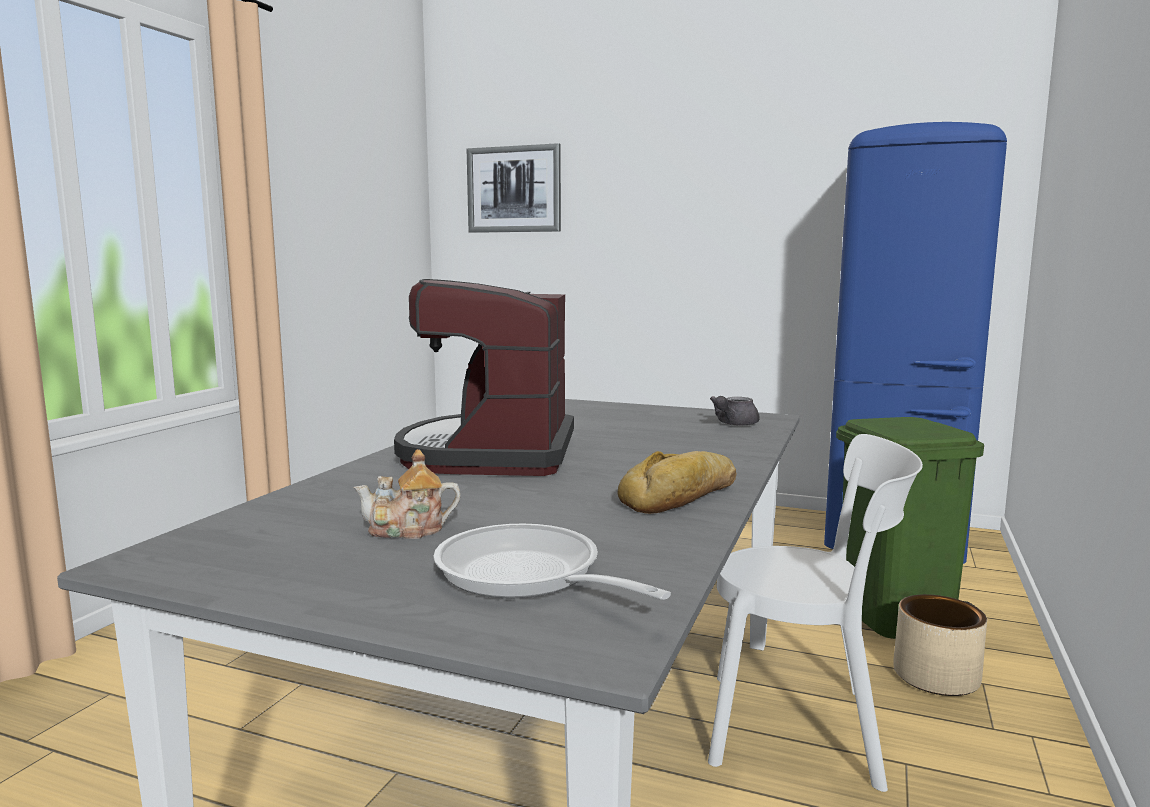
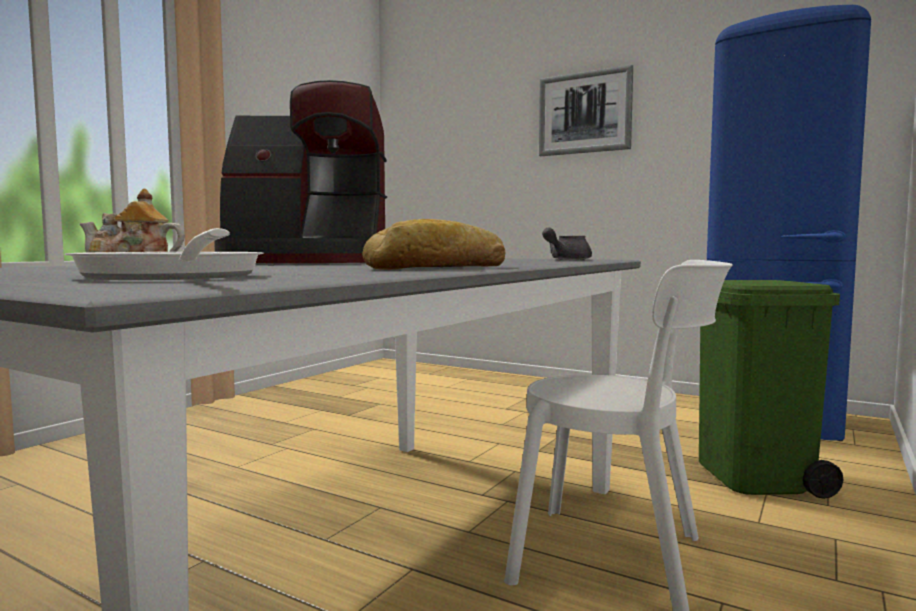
camera: 10 degrees right, 5 degrees down
(491, 454) = (308, 262): coffee machine -> coffee machine turned 105 degrees counterclockwise
(514, 189) = (444, 122): picture -> picture (584, 113)
(936, 677) = (783, 529): beige planter -> none

